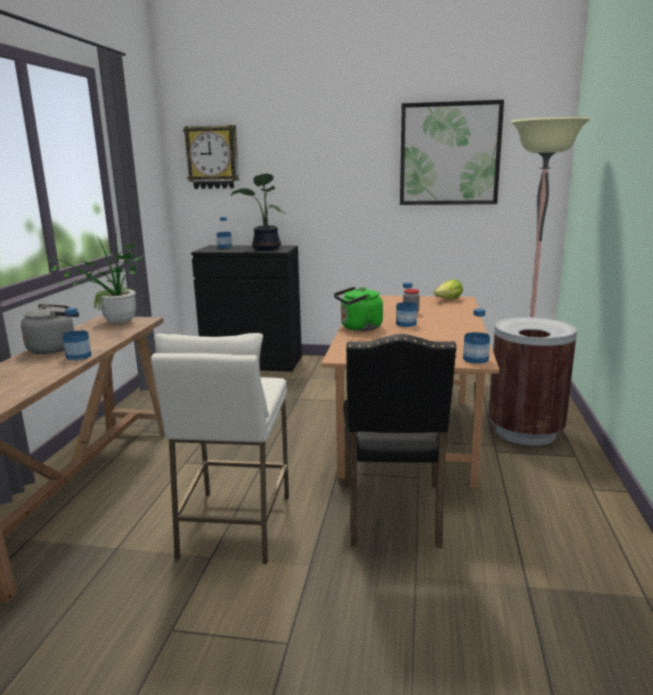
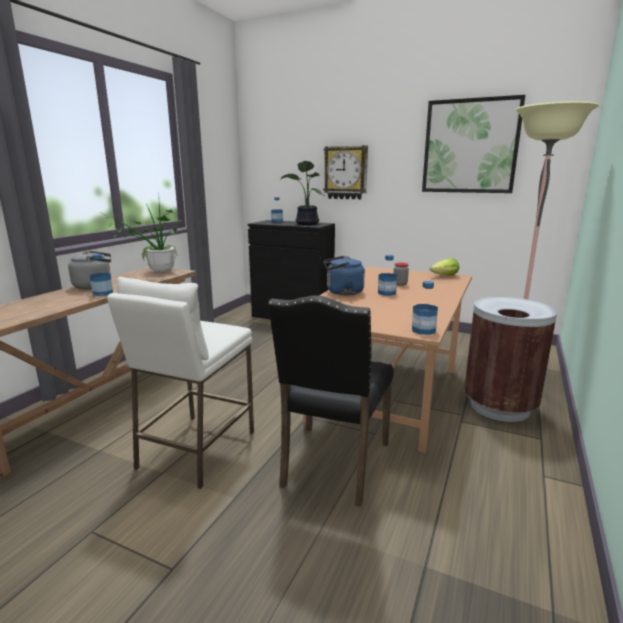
camera: 15 degrees right, 0 degrees up
(212, 157) = (274, 149): wall clock -> wall clock (346, 173)
(359, 328) = (342, 292): green kettle -> blue kettle

